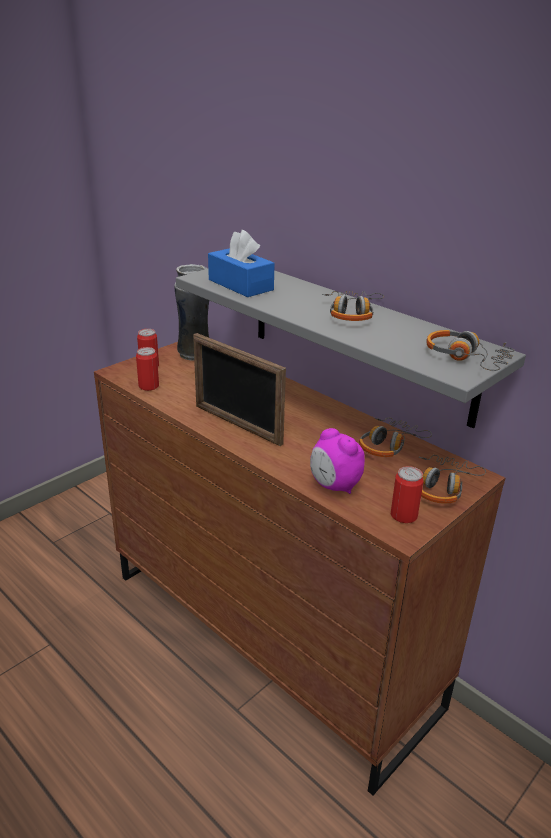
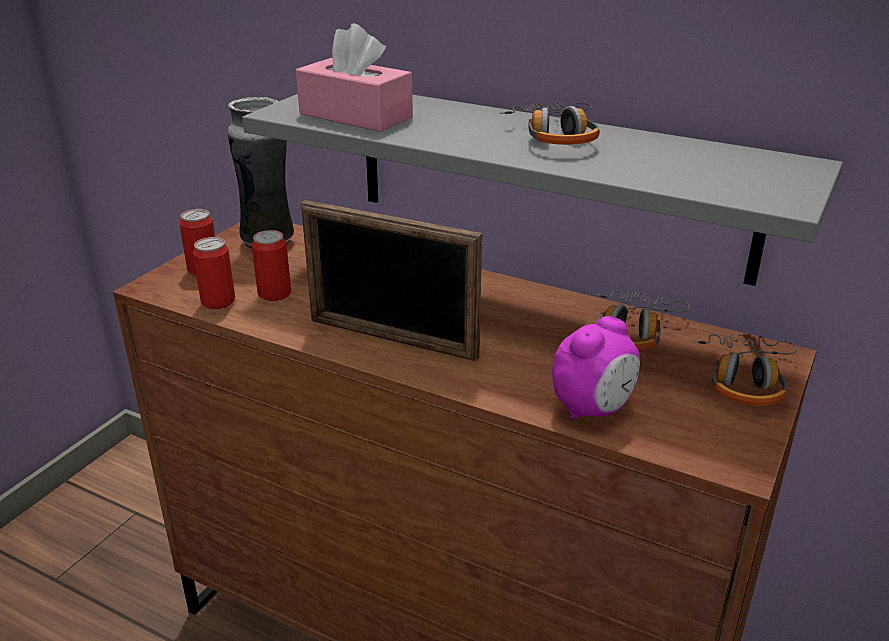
camera: 15 degrees left, 0 degrees up
(240, 285) = (355, 116): blue tissue box -> pink tissue box
(334, 486) = (593, 409): alarm clock -> alarm clock turned 75 degrees counterclockwise
(404, 515) = (720, 435): can -> can (274, 293)
(467, 358) = (773, 177): headphones -> none

